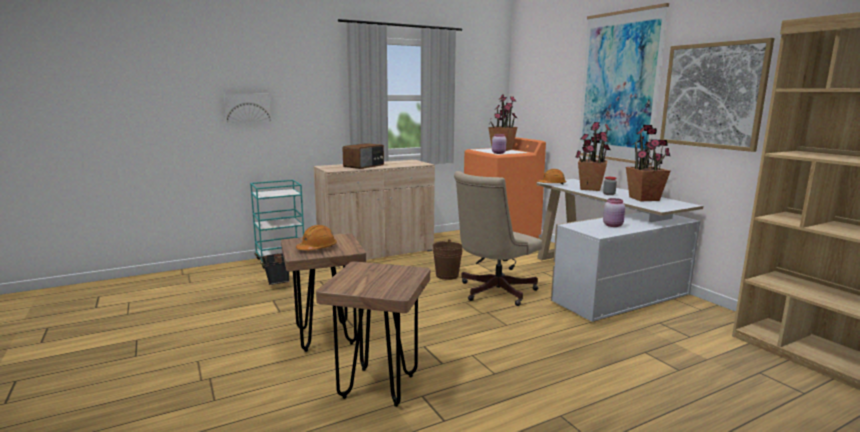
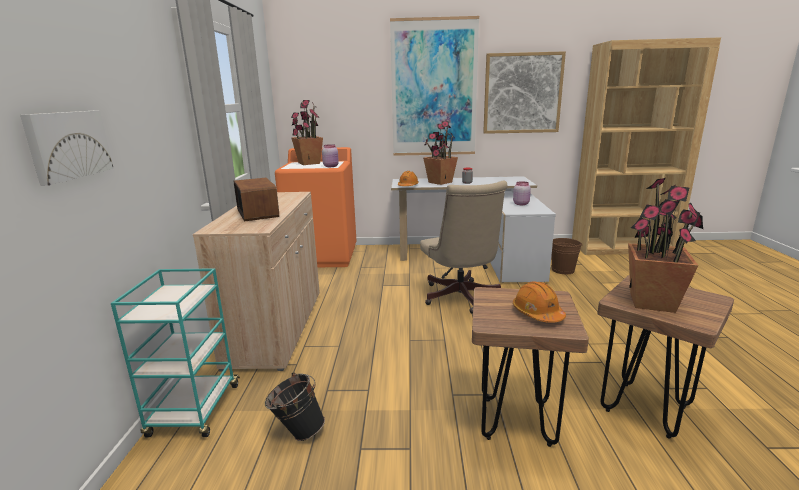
camera: 60 degrees left, 5 degrees up
(447, 275) = (398, 307): brown bucket -> brown bucket (562, 270)
(644, 199) = (492, 180): potted plant -> potted plant (652, 302)

